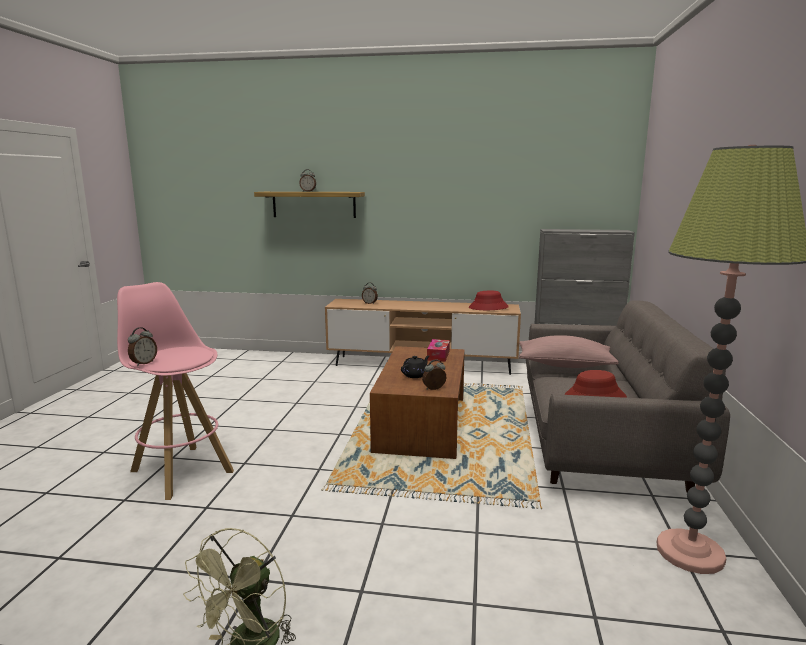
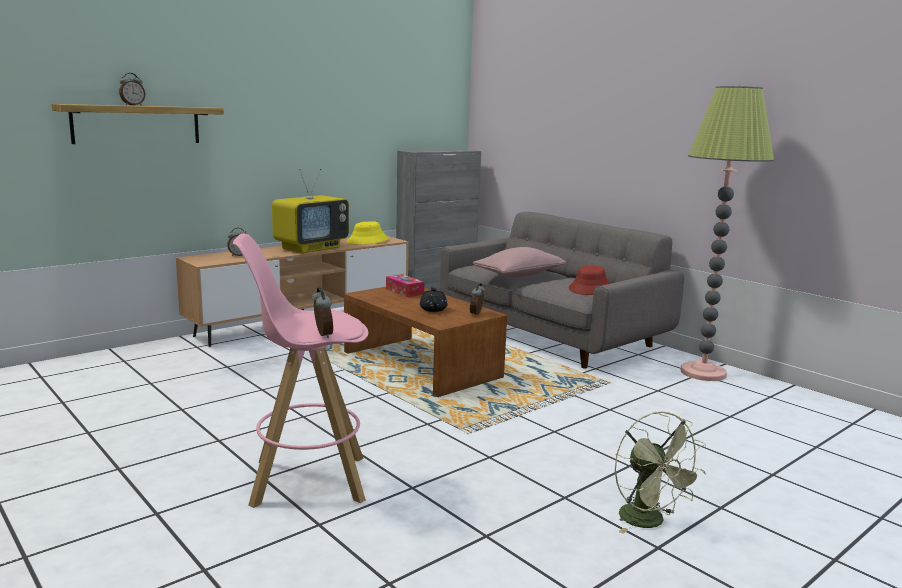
camera: 50 degrees left, 0 degrees up
(430, 306) = (311, 248): none -> television
(488, 307) = (367, 241): red hat -> yellow hat

